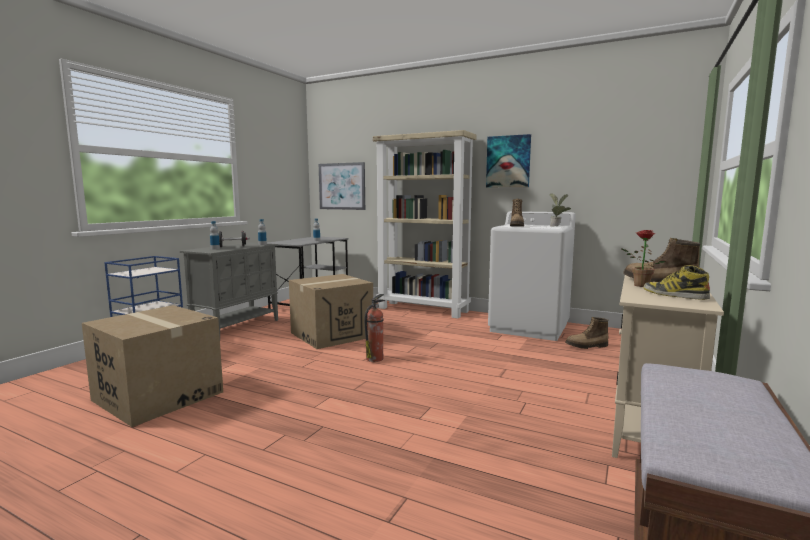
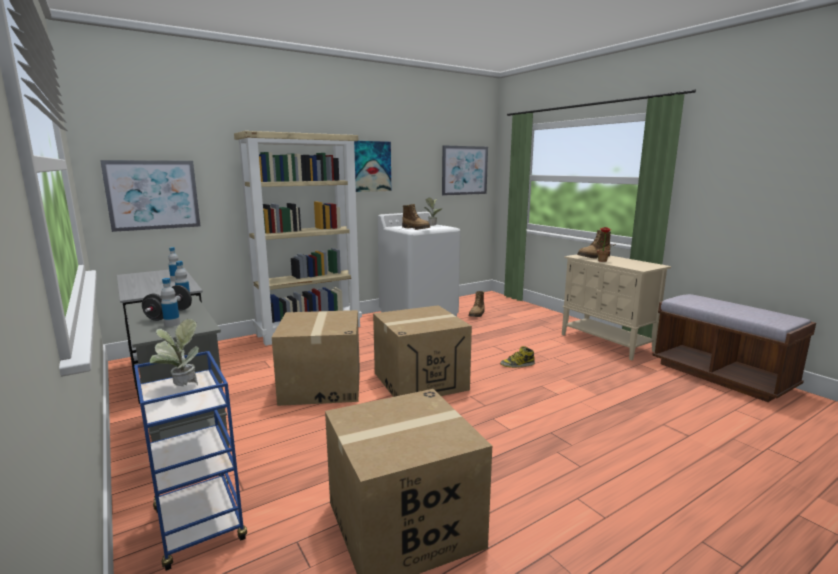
camera: 60 degrees left, 5 degrees up
(148, 270) = (181, 389): none -> potted plant
(375, 358) = (420, 381): fire extinguisher -> cardboard box
(646, 162) = (464, 170): none -> picture
(674, 295) = (631, 262): boot -> boot (517, 365)

